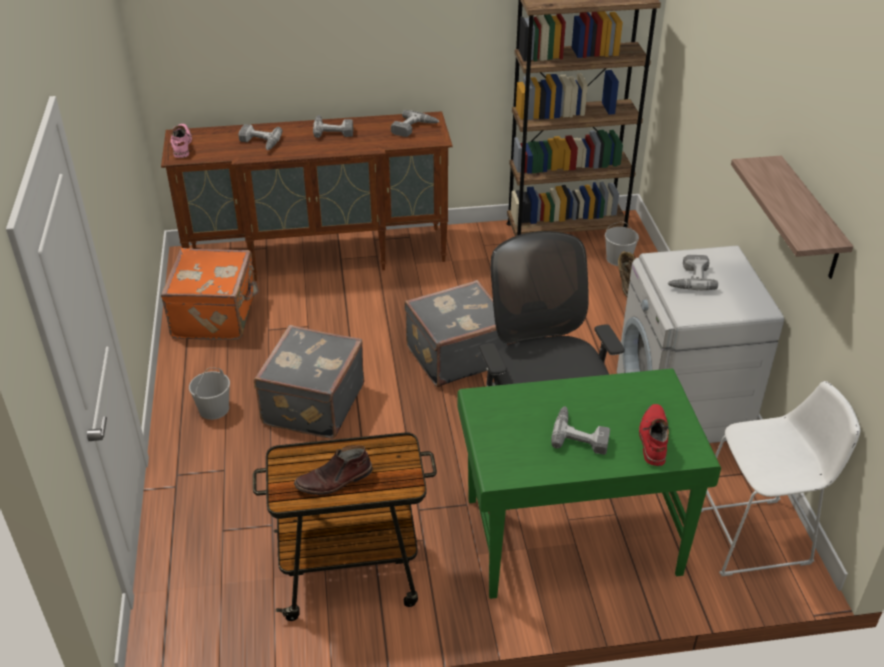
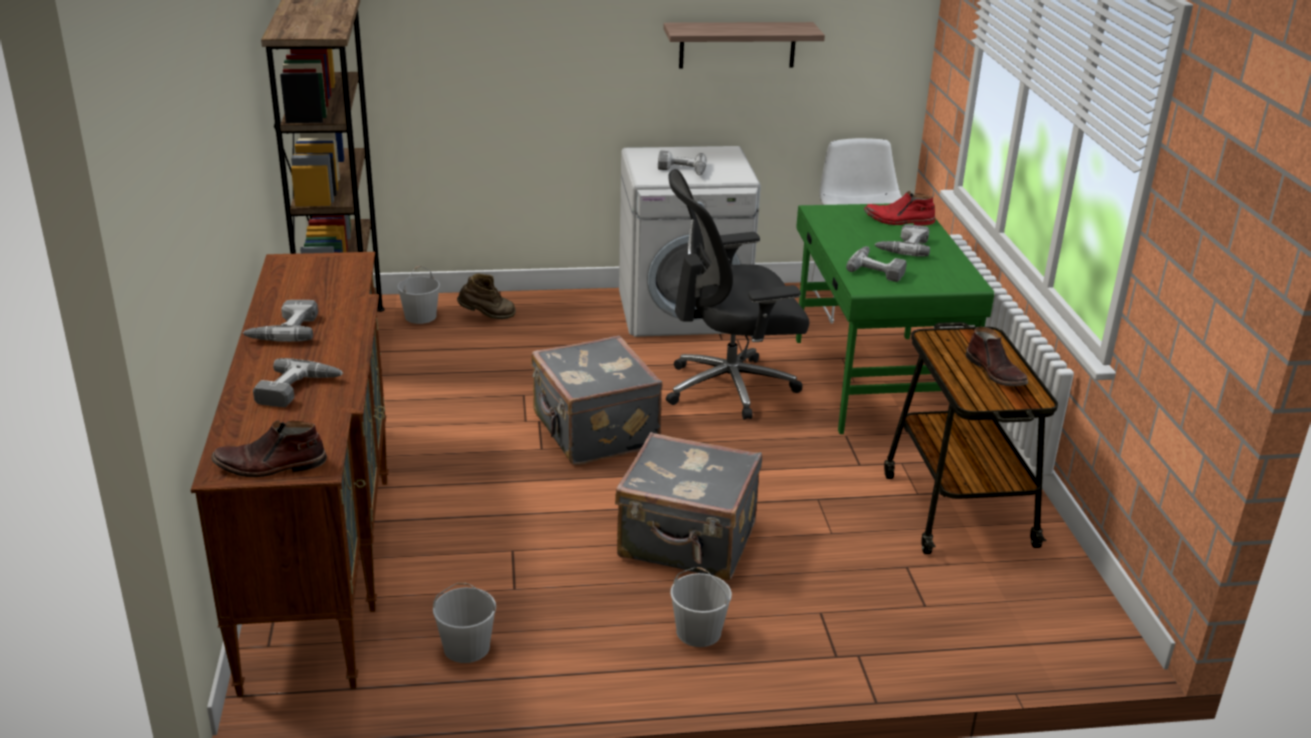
camera: 90 degrees left, 10 degrees down
(181, 145) = (270, 466): pink boot -> brown boot
(216, 315) = (465, 647): orange suitcase -> white bucket
(414, 128) = (313, 272): power drill -> power drill (878, 268)

